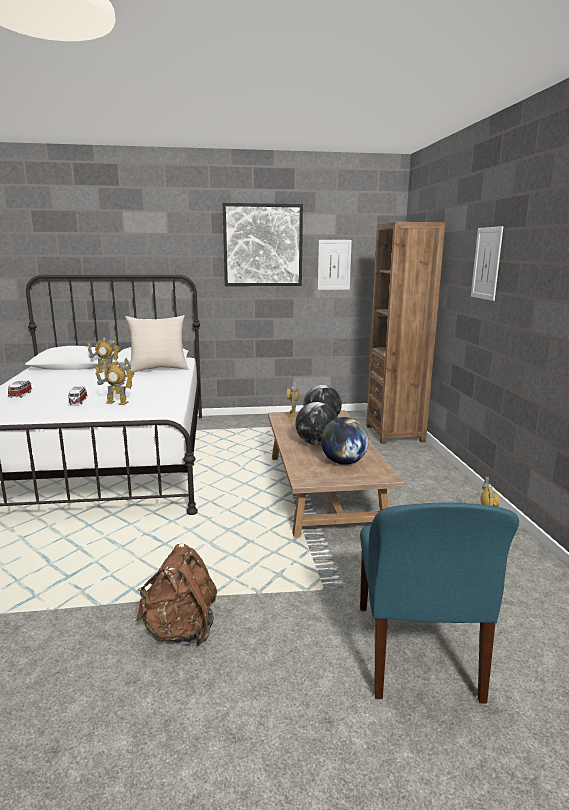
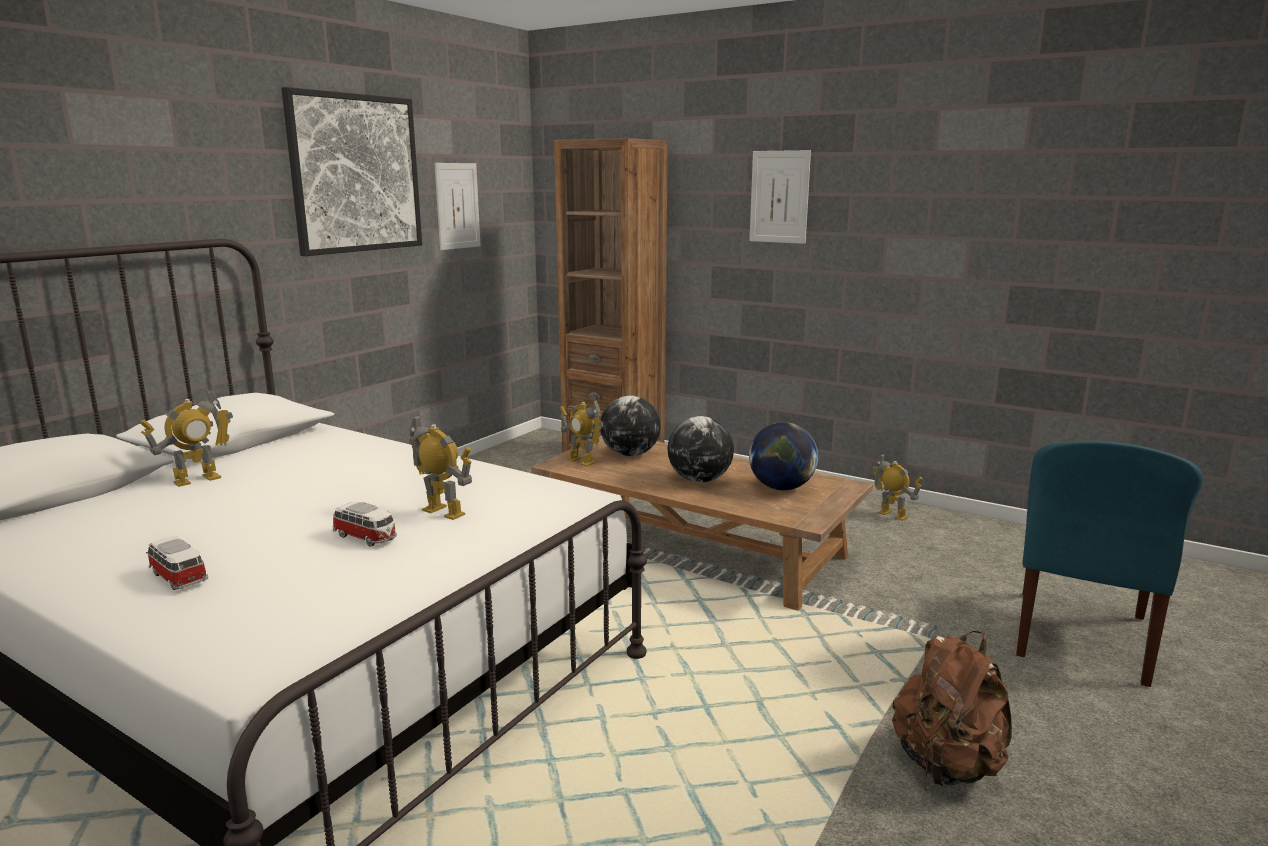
camera: 50 degrees left, 0 degrees up
(117, 403) = (443, 512): toy robot -> toy robot turned 105 degrees counterclockwise
(159, 369) = (292, 444): beige pillow -> none
(417, 653) = (1080, 638): blue chair -> blue chair turned 75 degrees clockwise

